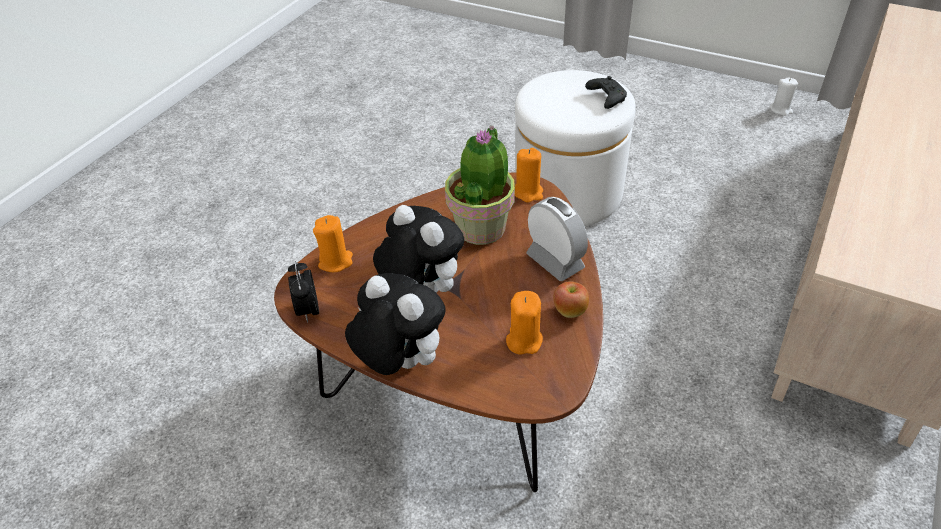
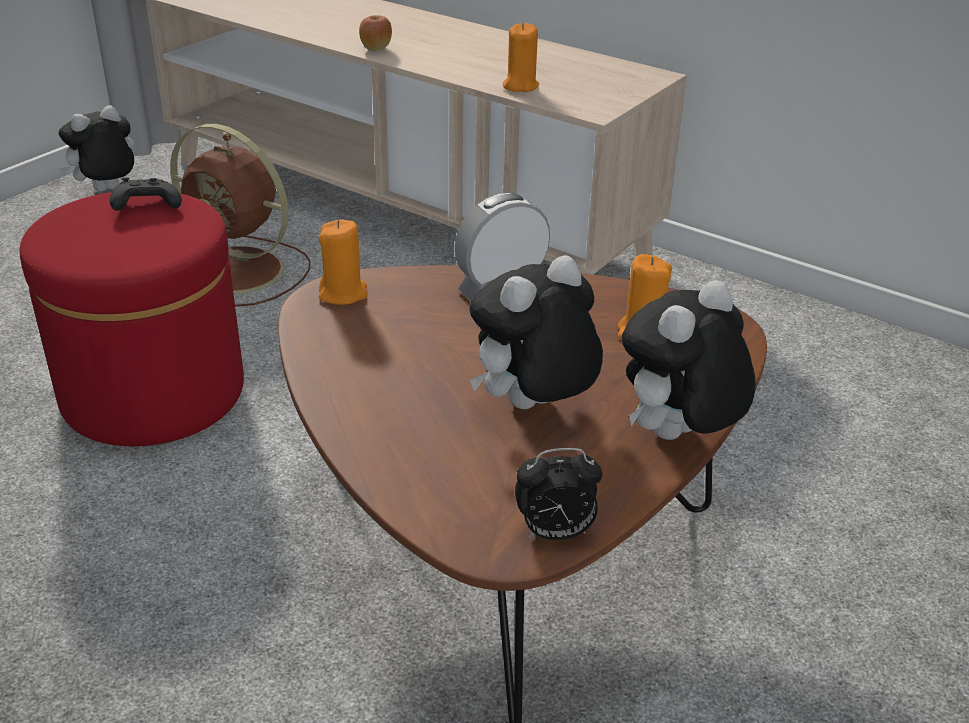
camera: 85 degrees left, 10 degrees down
(336, 261) = (438, 497): orange candle -> orange candle (520, 86)
(482, 227) = (407, 341): potted plant -> none
(568, 193) = (153, 393): white ottoman -> red ottoman
(569, 311) = (595, 294): apple -> apple (376, 48)
(717, 194) = (241, 272): none -> brown fan
(781, 110) = (106, 191): white candle -> plush toy

